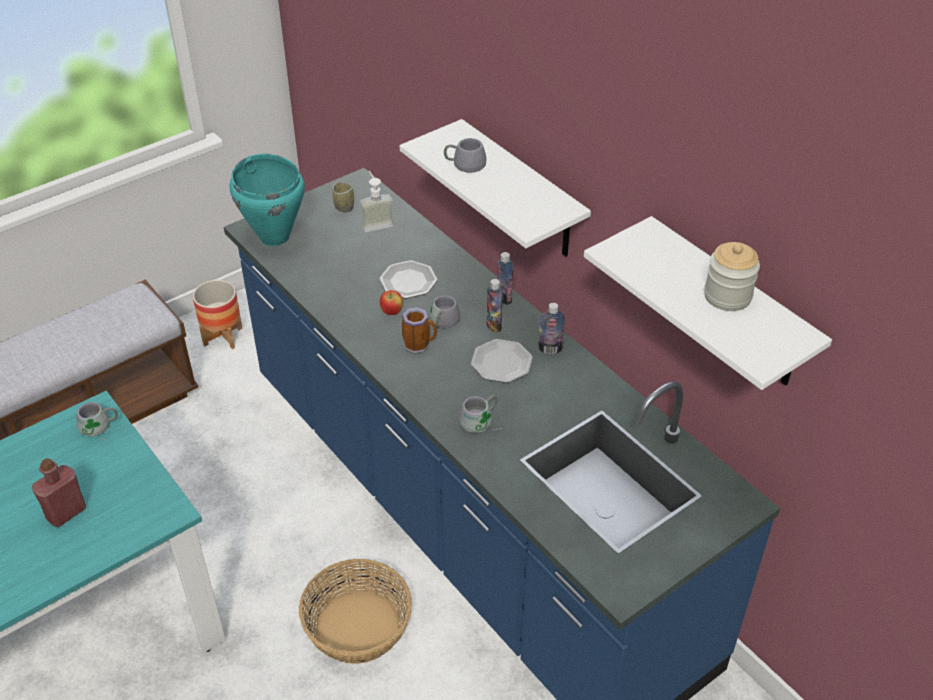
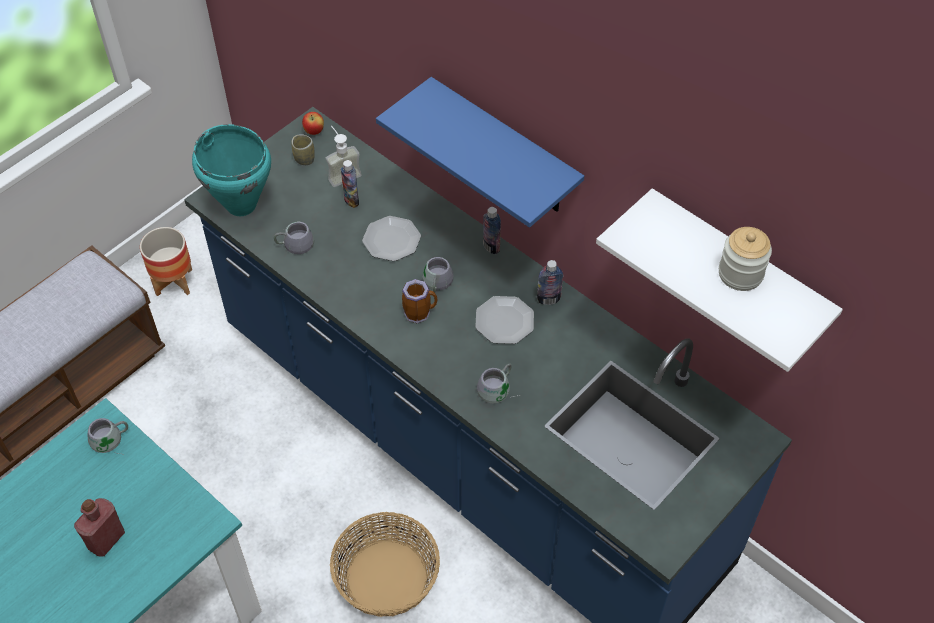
camera: 10 degrees left, 10 degrees up
(392, 312) = (383, 278): apple -> apple (314, 131)
(465, 162) = (447, 132): grey mug -> grey mug (294, 242)
(494, 325) = (488, 280): bottle -> bottle (351, 200)
(522, 191) = (504, 149): white shelf -> blue shelf

